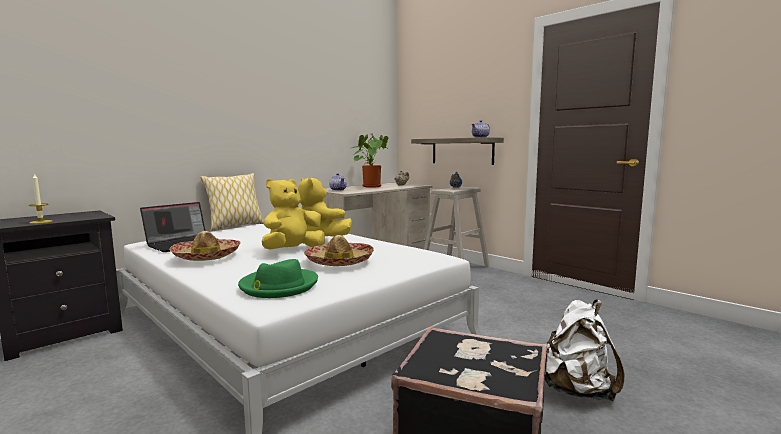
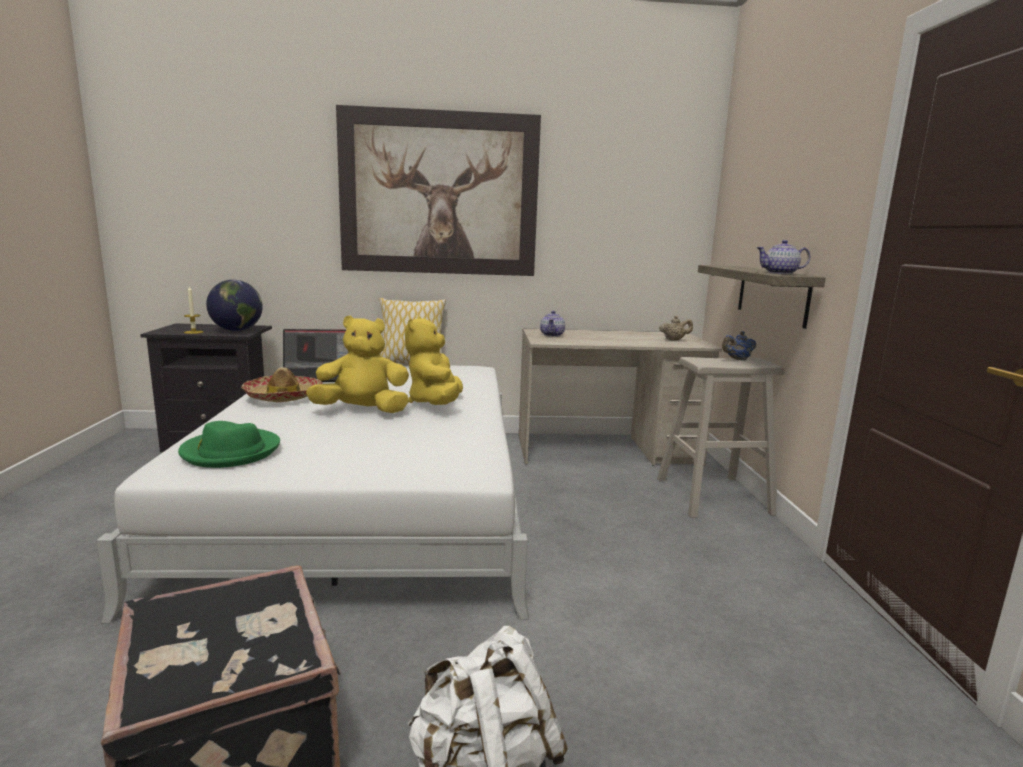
camera: 40 degrees right, 5 degrees up
(83, 216) = (236, 330): none -> globe
(242, 93) = (439, 194): none -> picture
(339, 261) = (358, 440): hat -> none
(370, 186) = (620, 335): potted plant -> none

